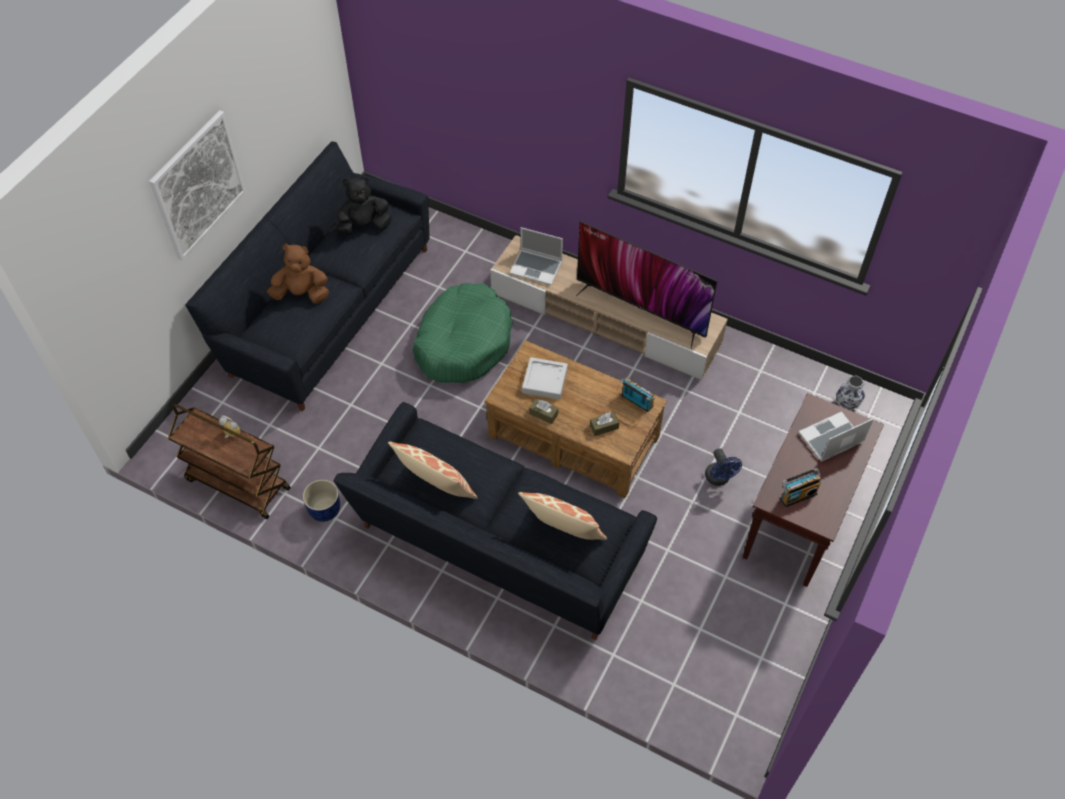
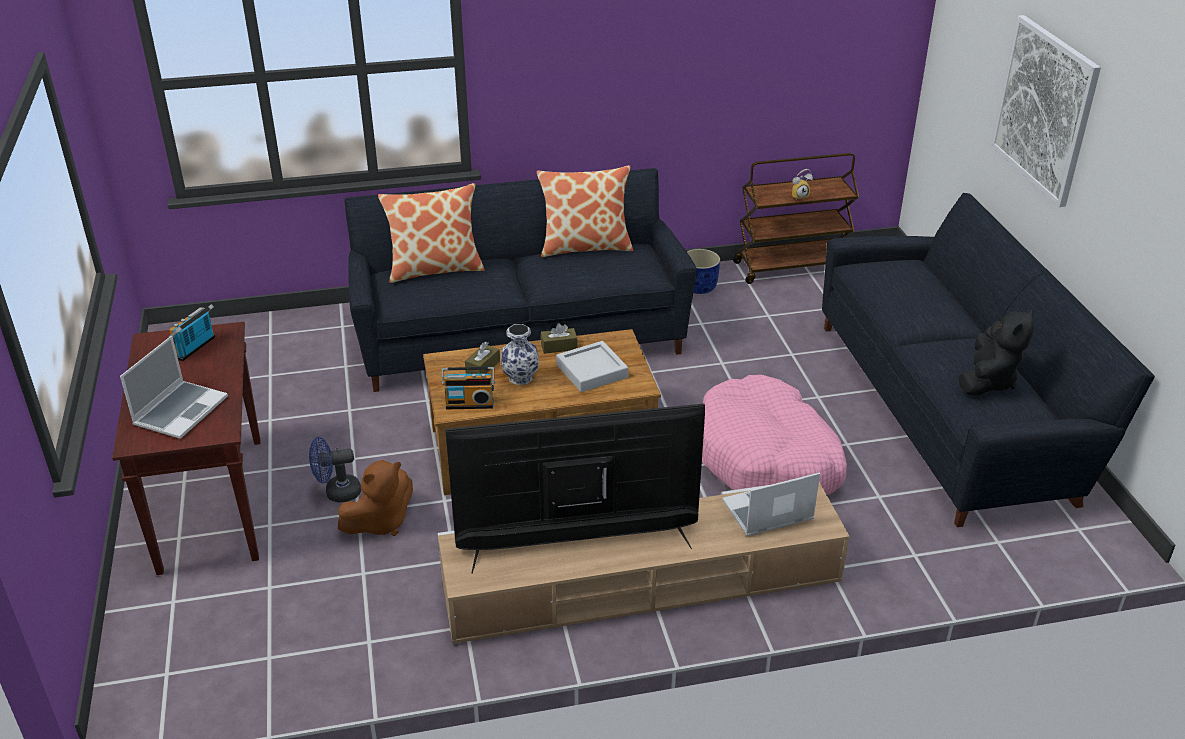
camera: 140 degrees right, 20 degrees down
(302, 294) = (927, 298): brown plush toy -> brown plush toy (380, 522)
(463, 342) = (768, 459): green dog bed -> pink dog bed
(719, 479) = (337, 493): blue fan -> blue fan turned 45 degrees counterclockwise
(846, 403) = (209, 670): vase -> vase (521, 378)

